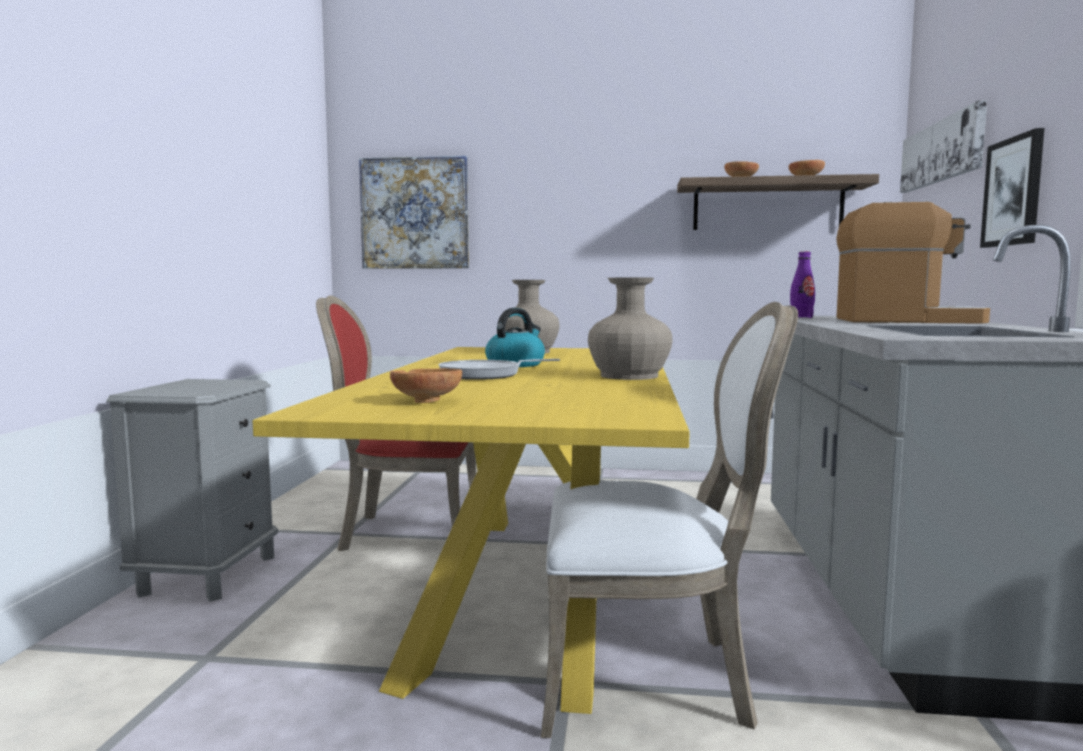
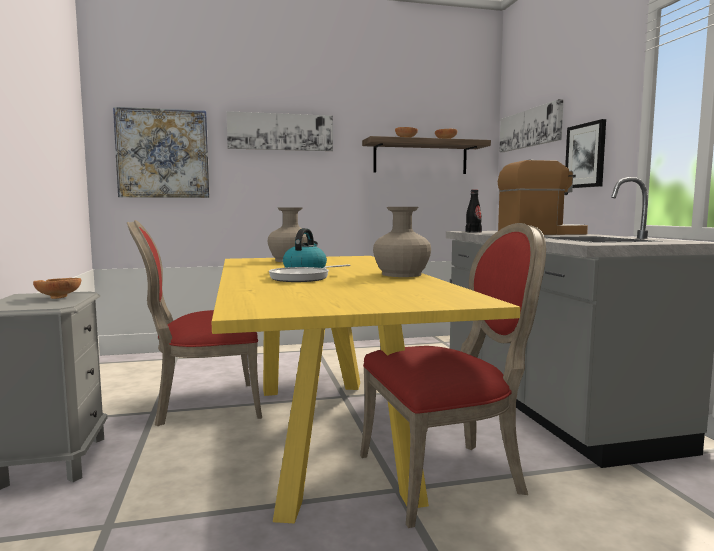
camera: 20 degrees left, 0 degrees up
(427, 400) = (310, 298): brown bowl -> brown bowl (59, 297)
(562, 178) = (280, 132): none -> picture
(651, 677) = (447, 476): white chair -> red chair
(801, 317) = (473, 232): purple bottle -> black bottle

